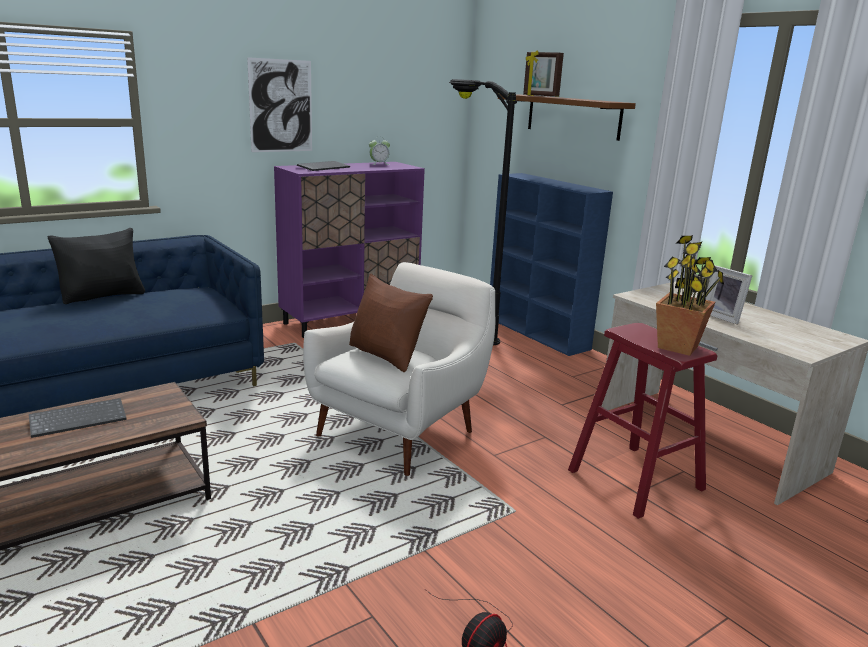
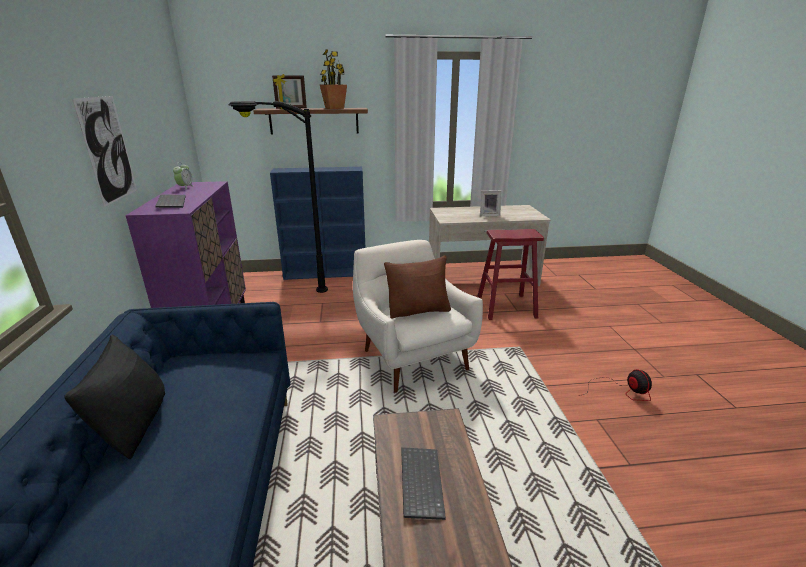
camera: 60 degrees left, 5 degrees up
(678, 347) = (525, 232): potted plant -> potted plant (334, 108)

